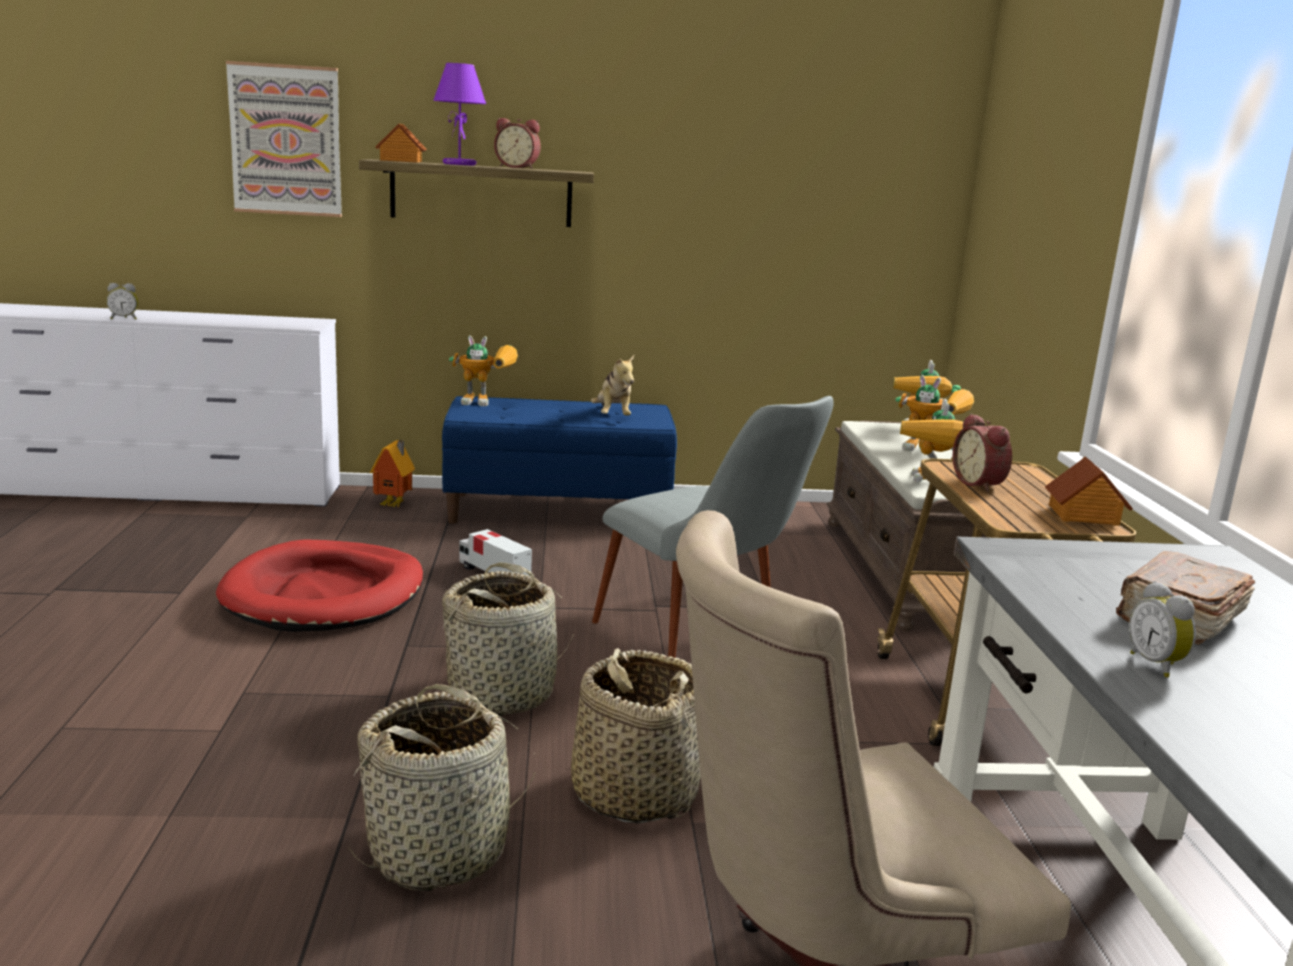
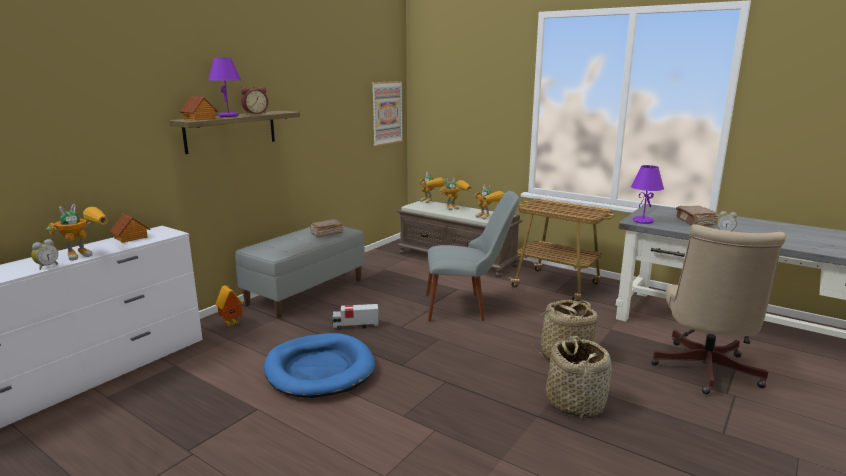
camera: 50 degrees left, 0 degrees up
(286, 140) = (115, 115): picture -> picture (387, 113)
(325, 594) = (319, 369): red dog bed -> blue dog bed
(487, 403) = (261, 247): toy robot -> toy robot (87, 253)
(502, 693) = (469, 357): basket -> none
(559, 511) = (306, 291): blue bench -> grey bench
(613, 416) = (326, 234): plush toy -> brown book
(980, 484) = (550, 209): alarm clock -> none
(1026, 557) = (642, 221): none -> purple table lamp
(1083, 515) = (591, 208): toy house -> toy house (131, 238)

